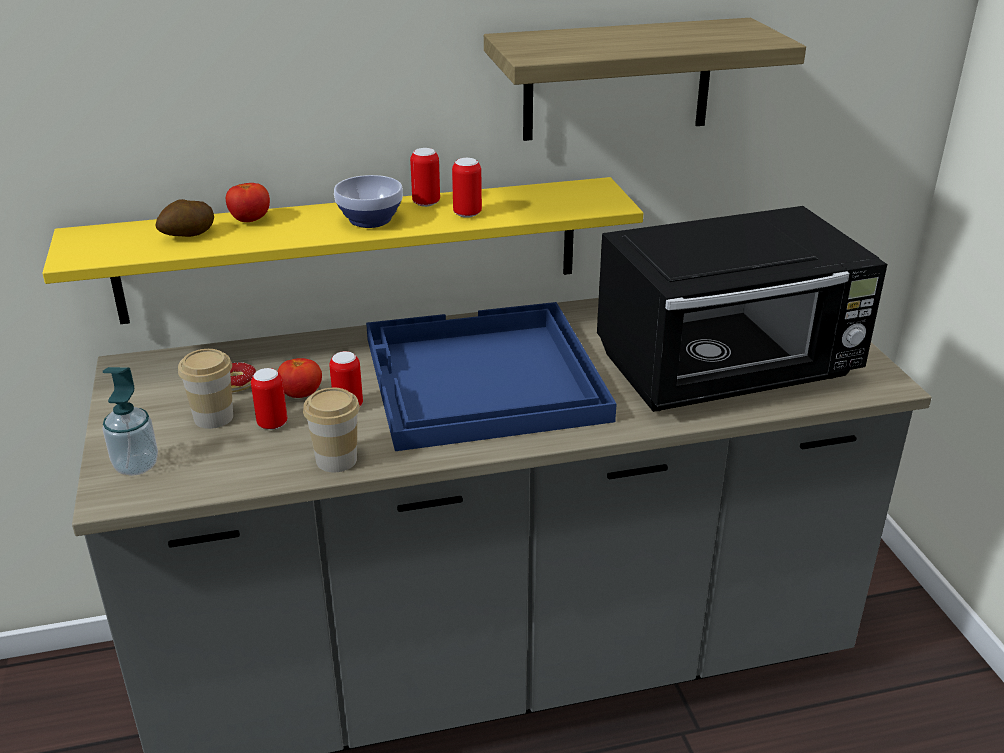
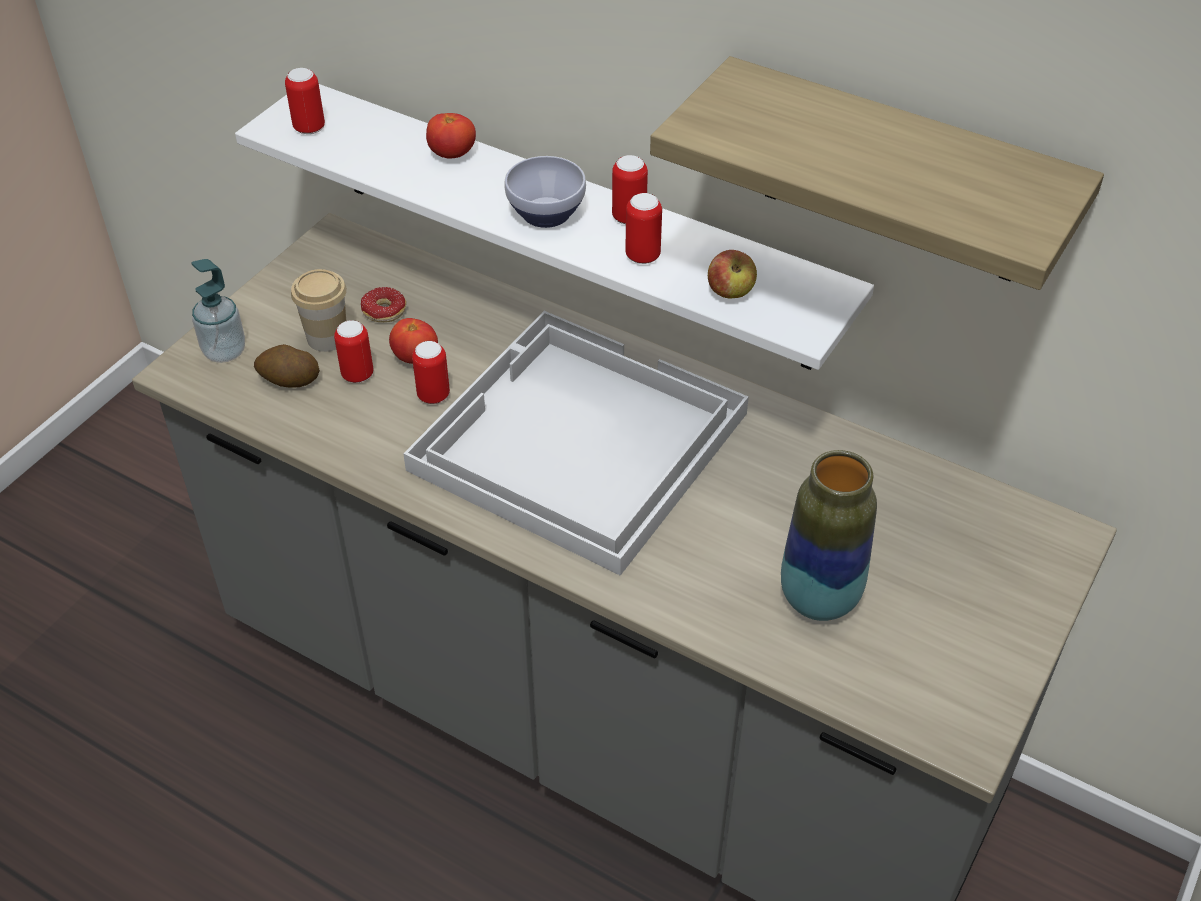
camera: 45 degrees right, 15 degrees up
(107, 247) = (309, 128): none -> can
(188, 235) = (382, 146): potato -> potato (289, 380)
(336, 460) = (354, 447): cup -> none
(351, 250) = (568, 224): yellow shelf -> white shelf
(481, 379) = (575, 442): blue tray -> white tray
(546, 207) = (730, 292): none -> apple
(728, 371) = (819, 599): black microwave -> vase

